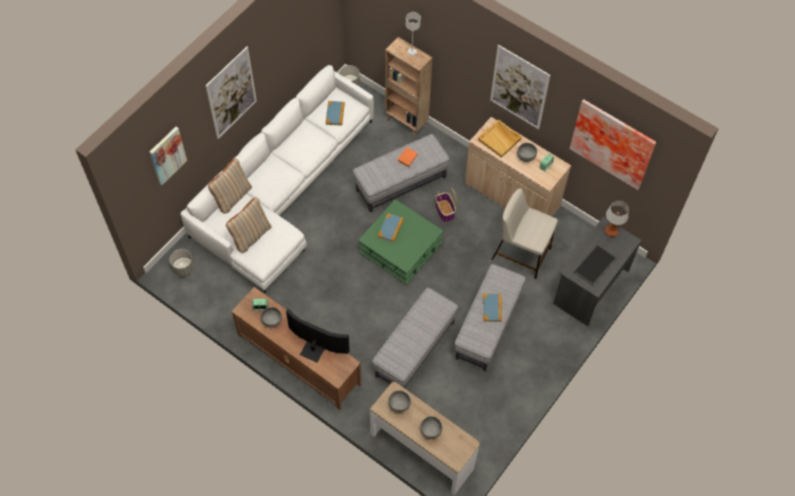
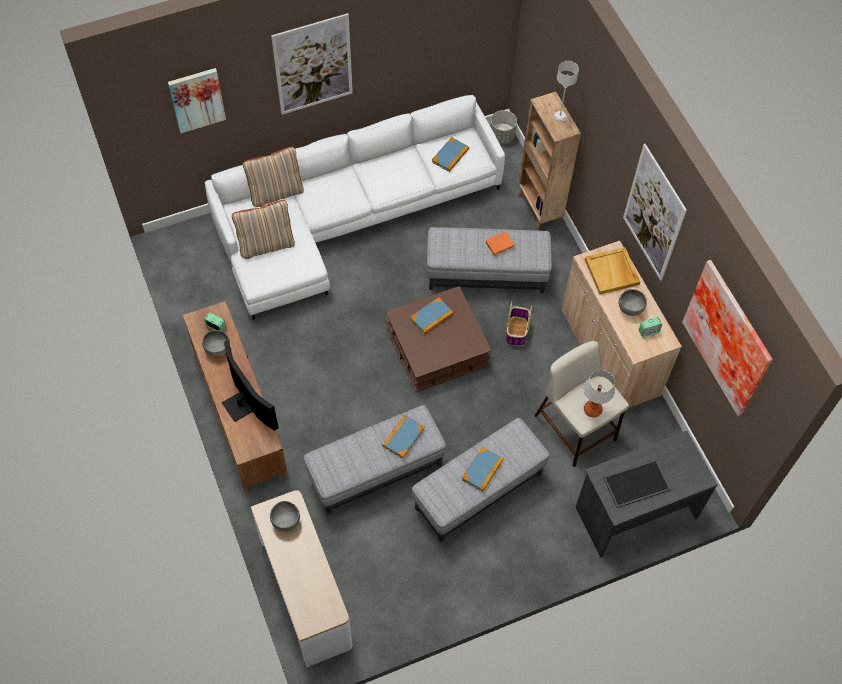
camera: 30 degrees right, 0 degrees up
(183, 268) = (186, 248): grey planter -> none
(400, 247) = (437, 347): green coffee table -> brown coffee table
(429, 314) = (403, 437): none -> book
(430, 431) = (301, 573): grey bowl -> none
(611, 231) = (685, 453): table lamp -> table lamp (593, 409)

